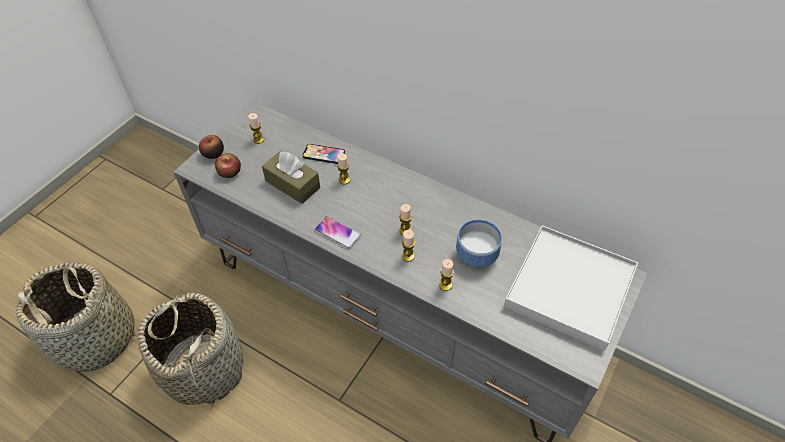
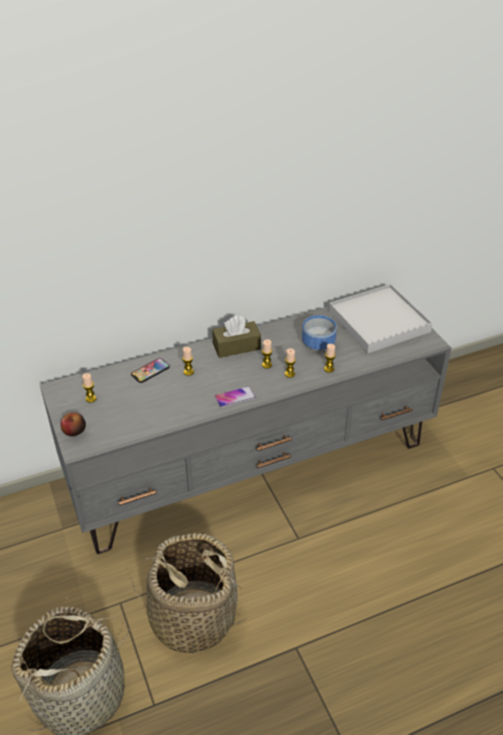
camera: 55 degrees left, 10 degrees down
(230, 172) = (108, 429): apple -> none
(292, 184) = (162, 400): brown tissue box -> brown tissue box (236, 346)

